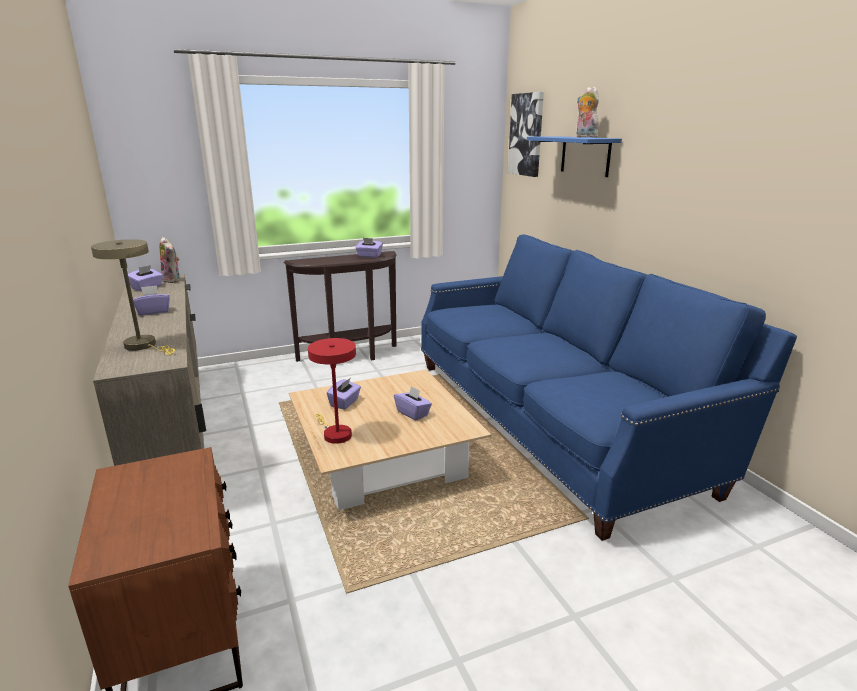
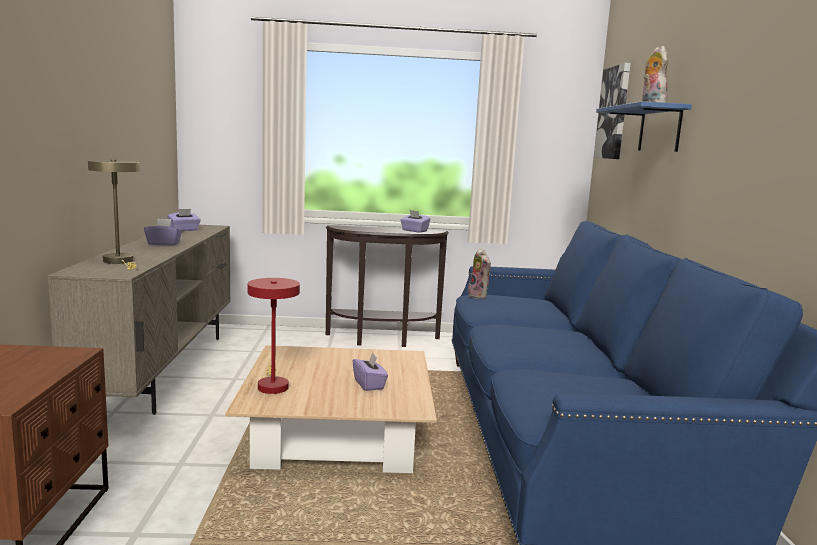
camera: 20 degrees right, 10 degrees down
(173, 280) = (213, 228): plush toy -> plush toy (479, 296)
(345, 403) = (309, 363): purple tissue box -> none

